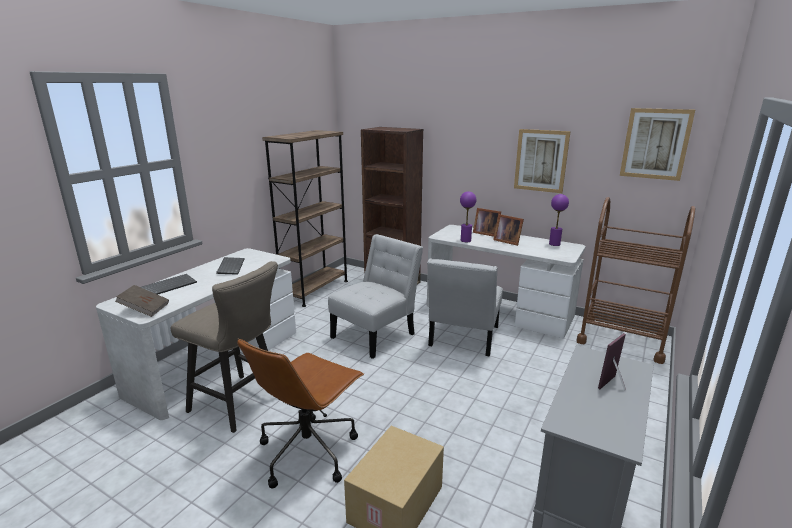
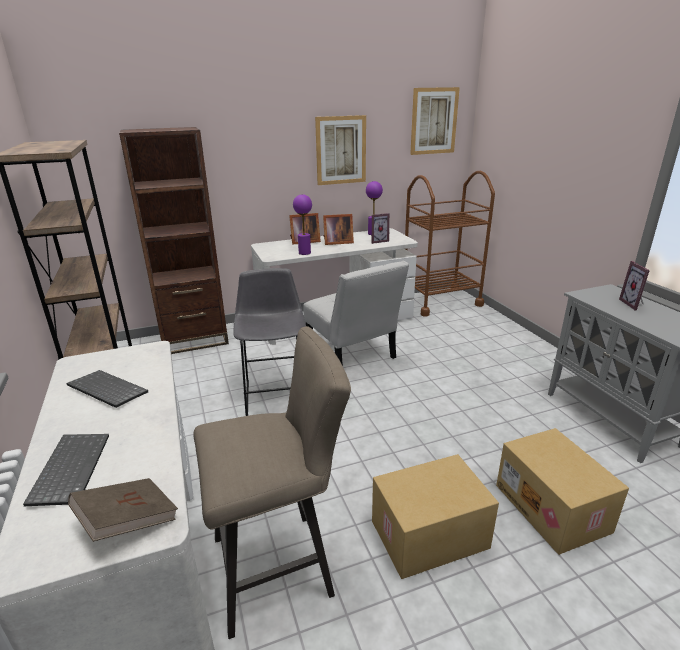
camera: 50 degrees left, 5 degrees up
(309, 450) = (429, 536): brown office chair -> cardboard box
(376, 334) = (276, 395): white chair -> grey stool
(542, 250) = (378, 241): none -> picture frame

